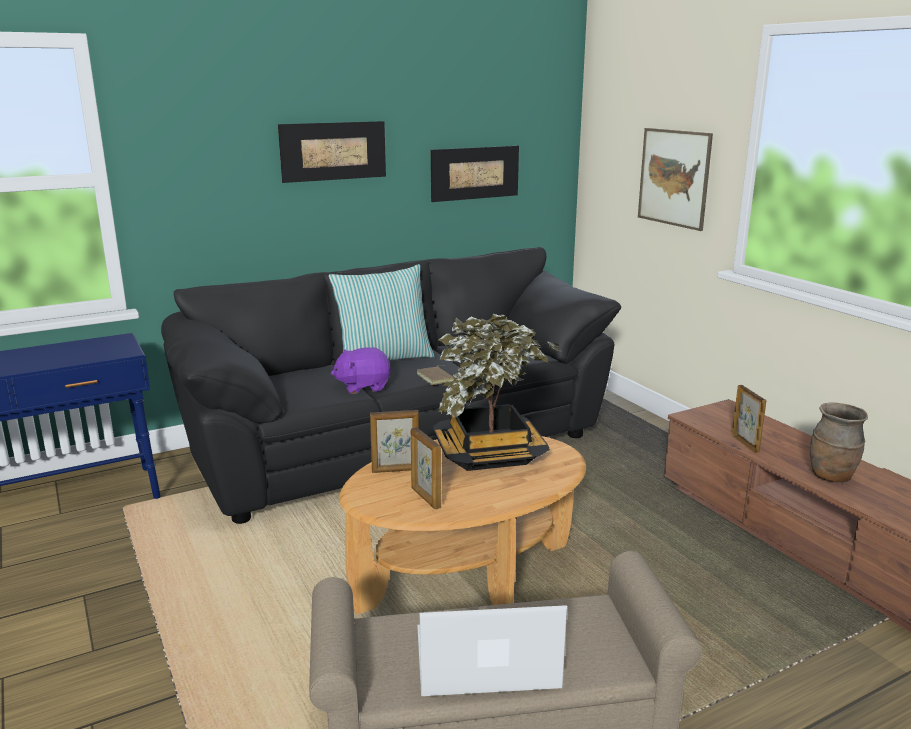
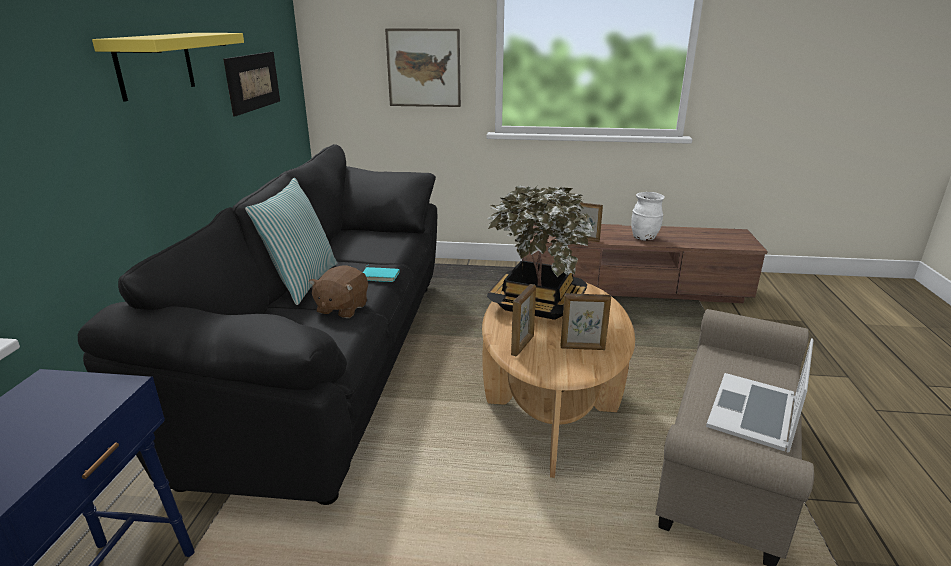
camera: 55 degrees left, 5 degrees up
(333, 151) = (155, 65): picture -> yellow shelf
(363, 386) = (342, 308): purple plush toy -> brown plush toy
(436, 378) = (380, 276): brown book -> turquoise book
(831, 477) = (644, 238): brown vase -> white vase

